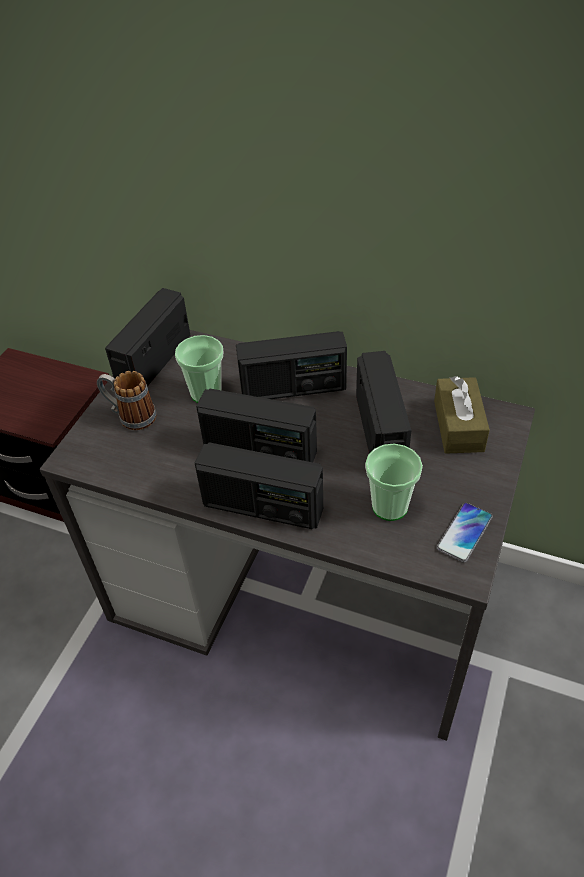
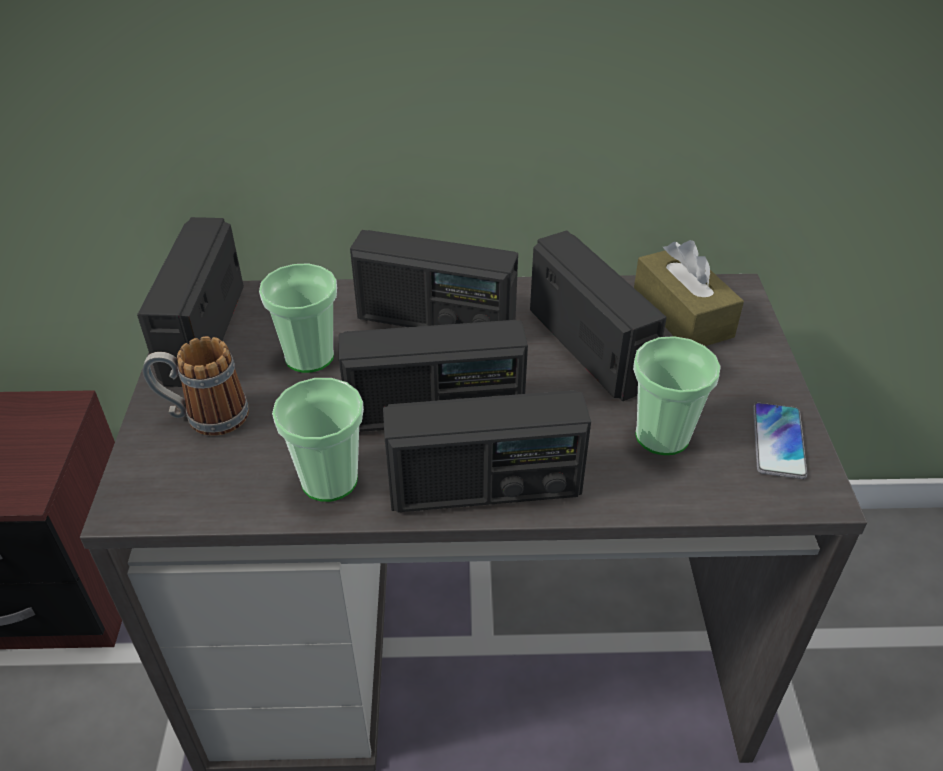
camera: 25 degrees left, 5 degrees down
(178, 475) = (329, 480): none -> cup
(293, 388) = (435, 321): radio -> radio turned 45 degrees clockwise

